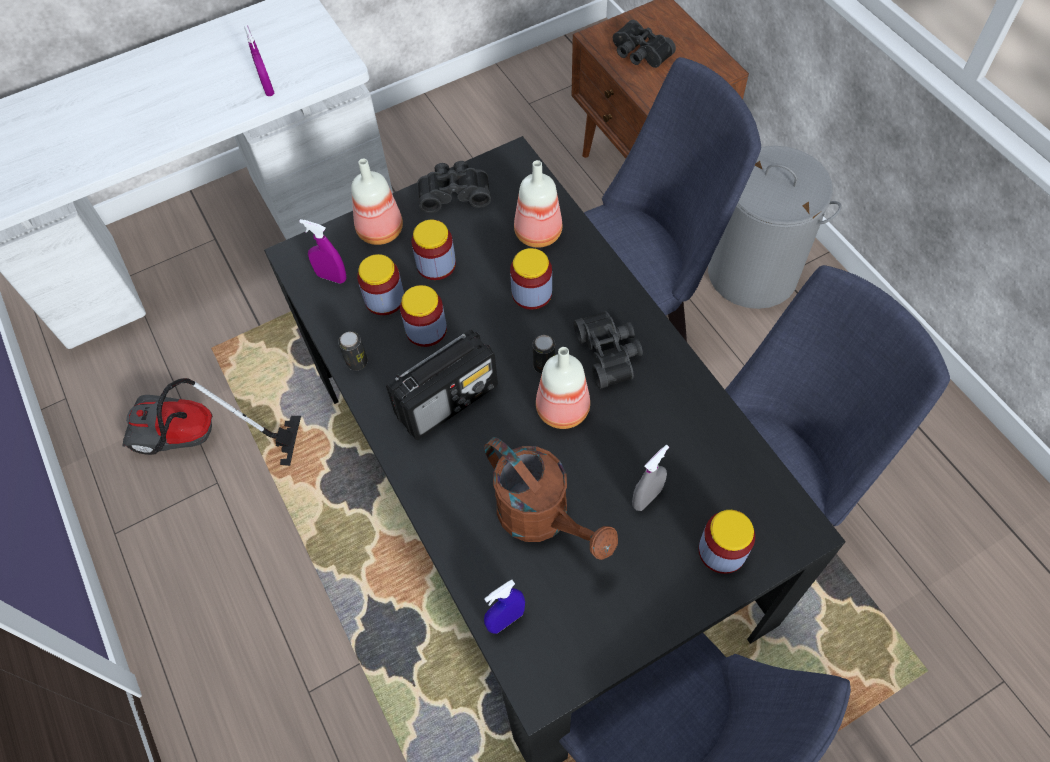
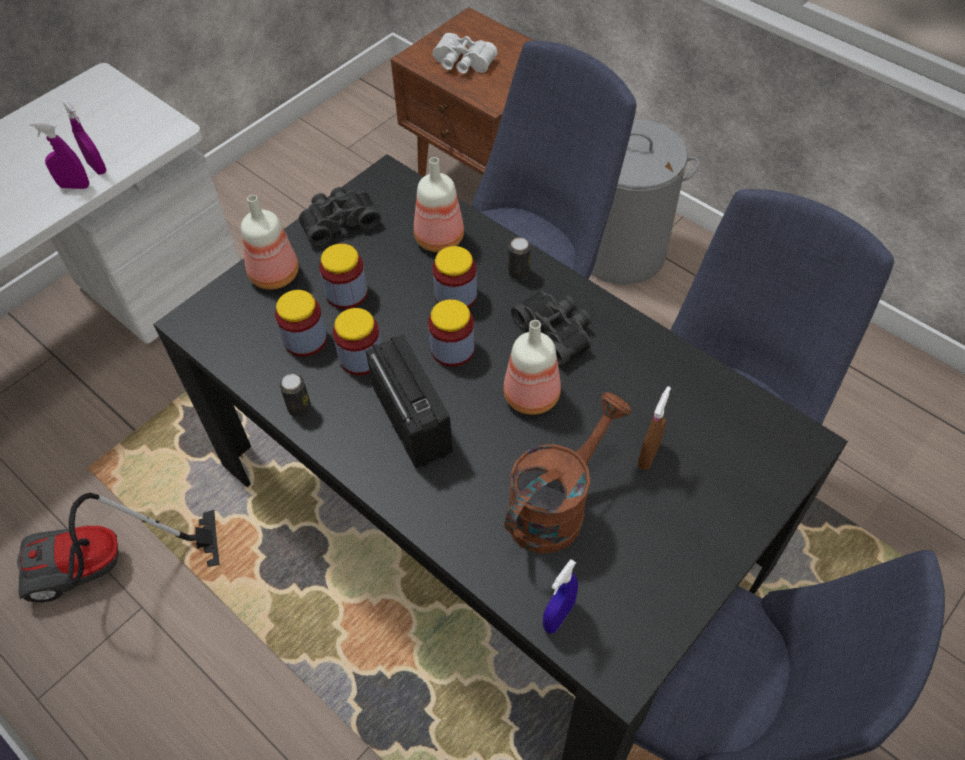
camera: 20 degrees left, 5 degrees down
(331, 277) = (239, 332): purple spray bottle -> purple spray bottle (74, 186)
(448, 400) = (411, 419): radio -> radio turned 60 degrees counterclockwise
(543, 518) = (555, 505): brown watering can -> brown watering can turned 75 degrees counterclockwise
(544, 365) = (496, 360): can -> can (518, 273)
(639, 54) = (462, 64): black binoculars -> white binoculars
(647, 497) = (648, 455): grey spray bottle -> brown spray bottle
(722, 551) = (740, 483): jar -> jar (452, 349)

